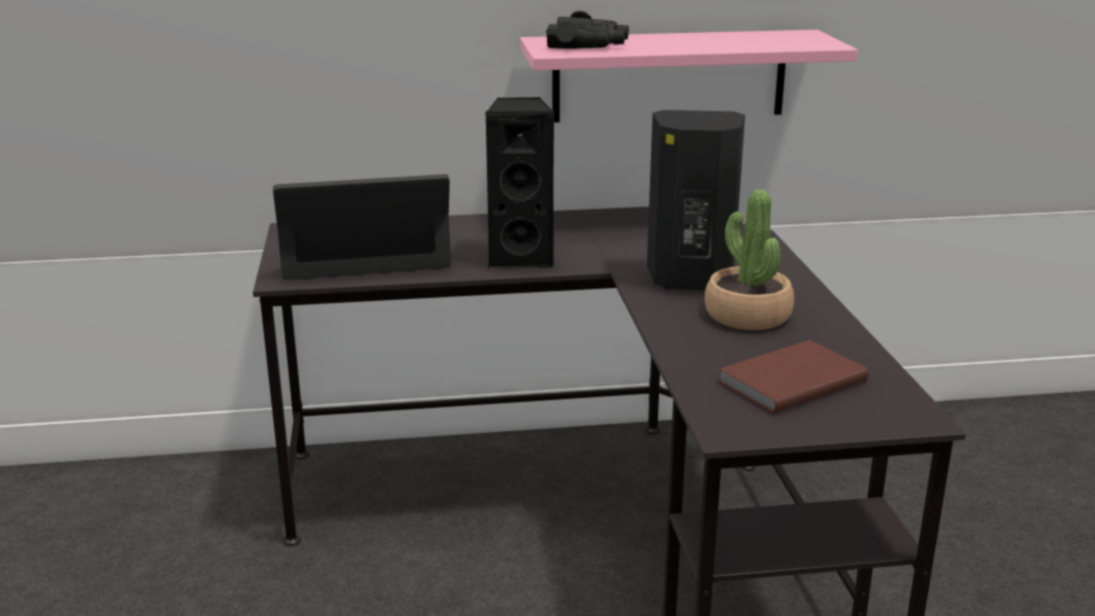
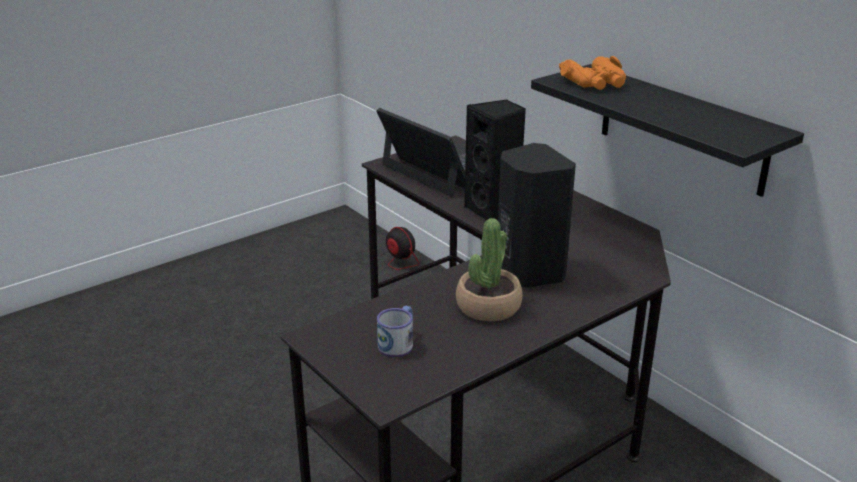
camera: 60 degrees right, 5 degrees up
(173, 491) = (383, 263): none -> fan
(588, 45) = (595, 83): black binoculars -> orange binoculars
(669, 76) = (682, 129): pink shelf -> black shelf
(788, 381) = (398, 343): brown book -> mug

